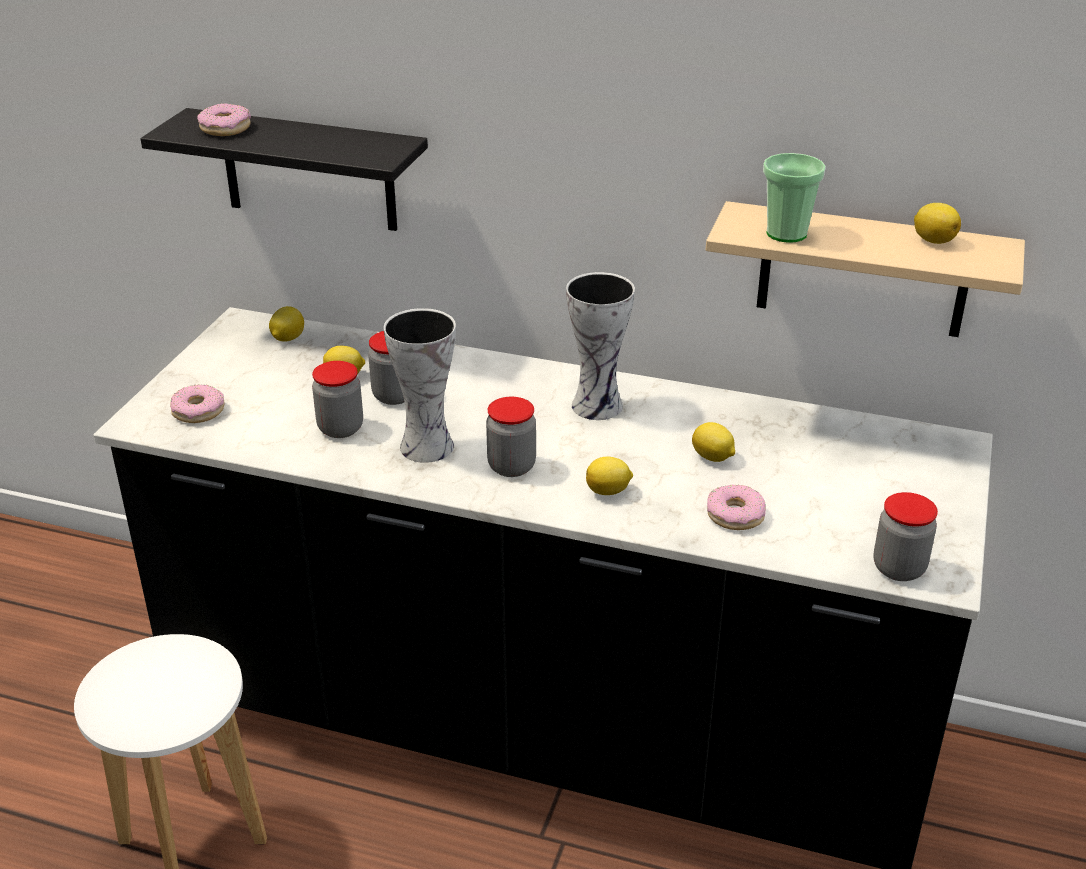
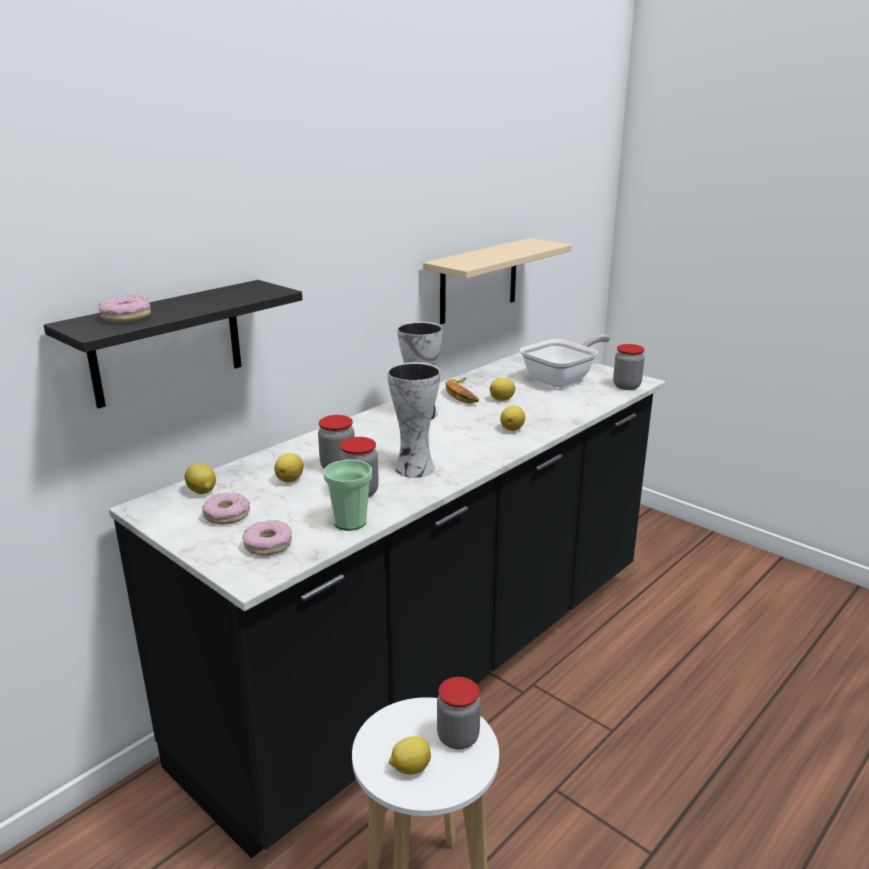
camera: 65 degrees left, 10 degrees down
(511, 466) = (463, 448): jar -> jar (458, 737)
(698, 420) = (463, 395): none -> banana
(735, 515) = (559, 406): donut -> donut (227, 515)
(786, 233) = (478, 260): cup -> cup (350, 522)
(860, 495) = (563, 379): none -> frying pan
(933, 240) = (515, 246): lemon -> lemon (410, 768)

